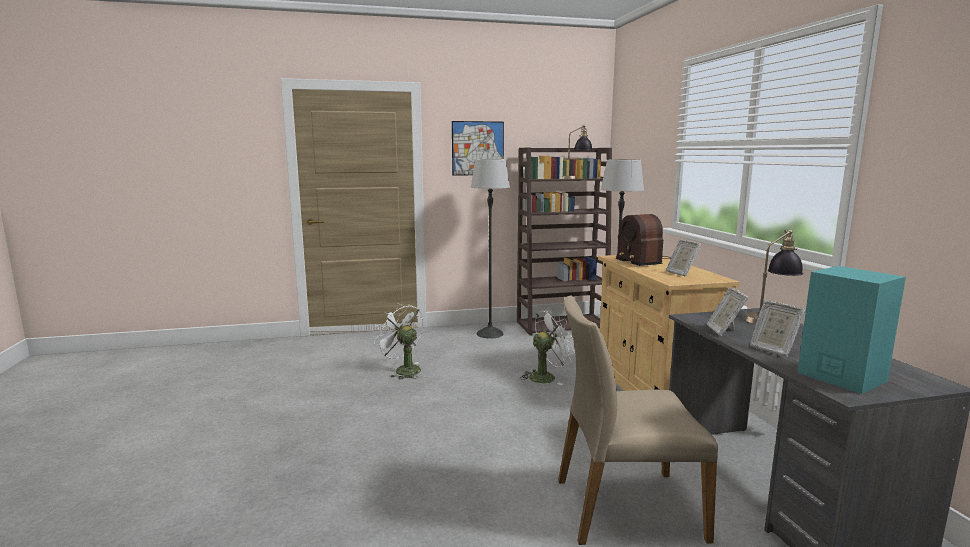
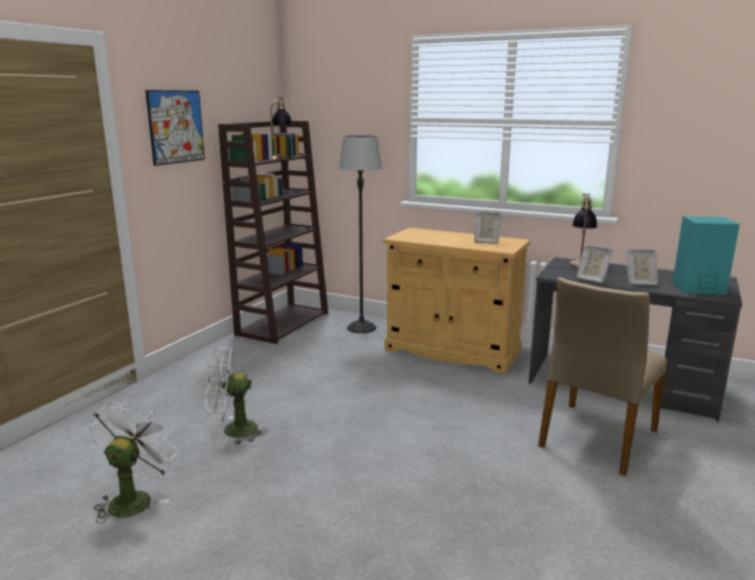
camera: 50 degrees left, 5 degrees up
(490, 334) = (235, 357): floor lamp -> none
(546, 377) = (370, 375): white fan -> white fan (134, 498)
(642, 260) = (427, 236): radio -> none

